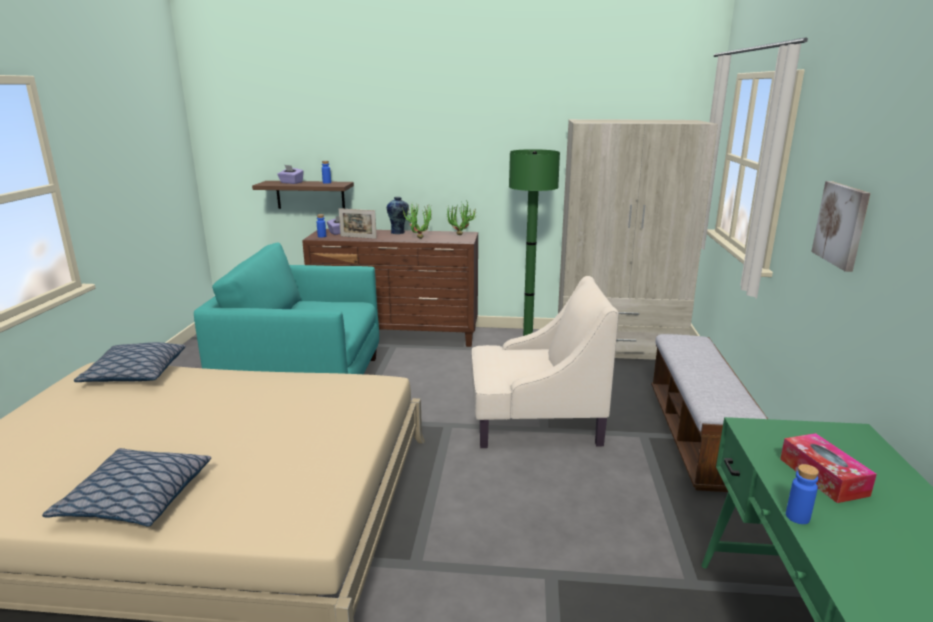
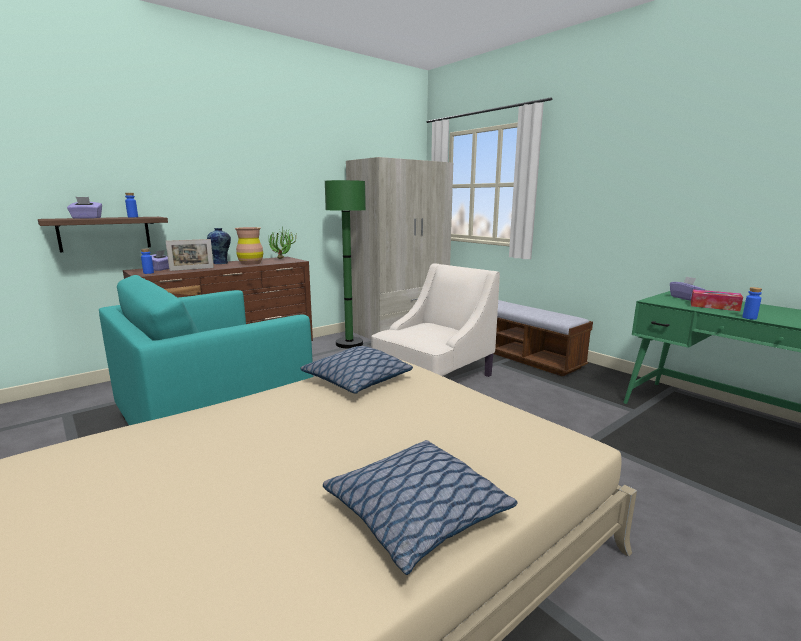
camera: 45 degrees left, 5 degrees down
(135, 374) = (110, 443): pillow -> pillow (357, 381)
(418, 237) = (250, 263): potted plant -> brown vase
(835, 445) = (685, 298): none -> purple tissue box
(842, 224) = (603, 197): picture -> none

